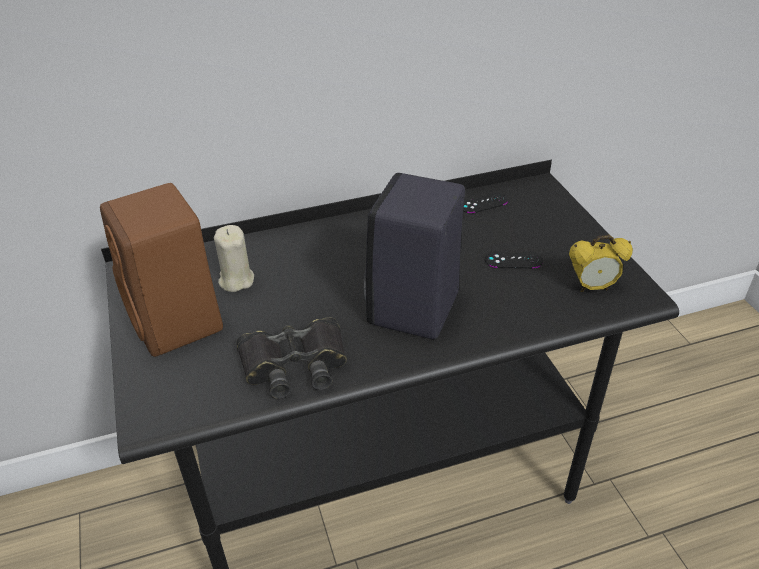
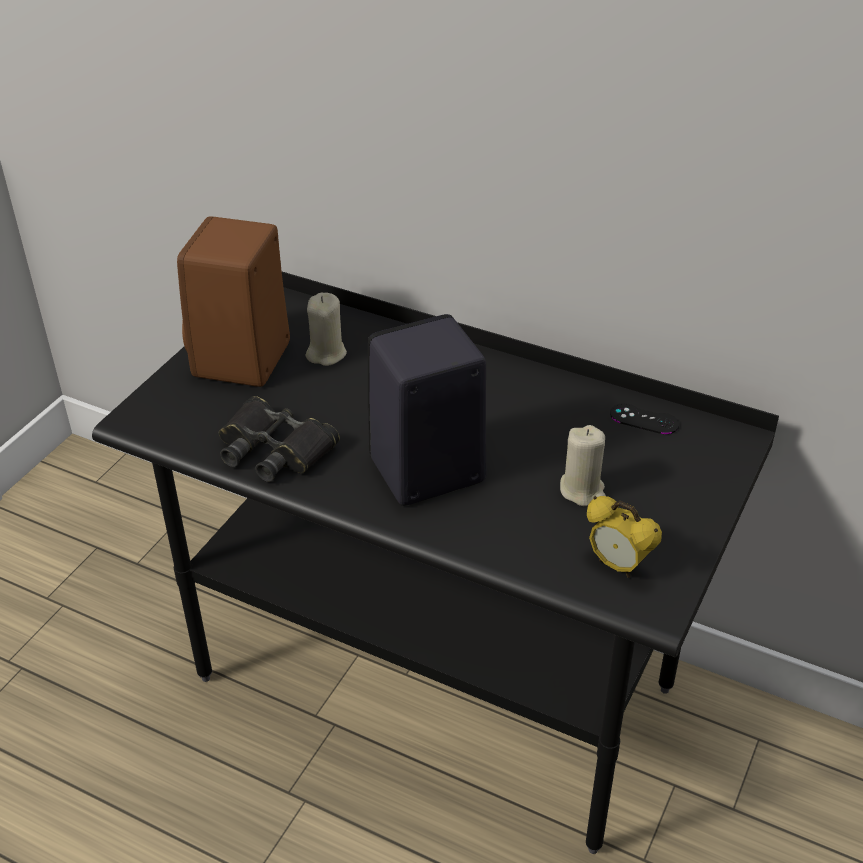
camera: 45 degrees right, 0 degrees up
(513, 260) = (582, 490): black game controller -> beige candle

